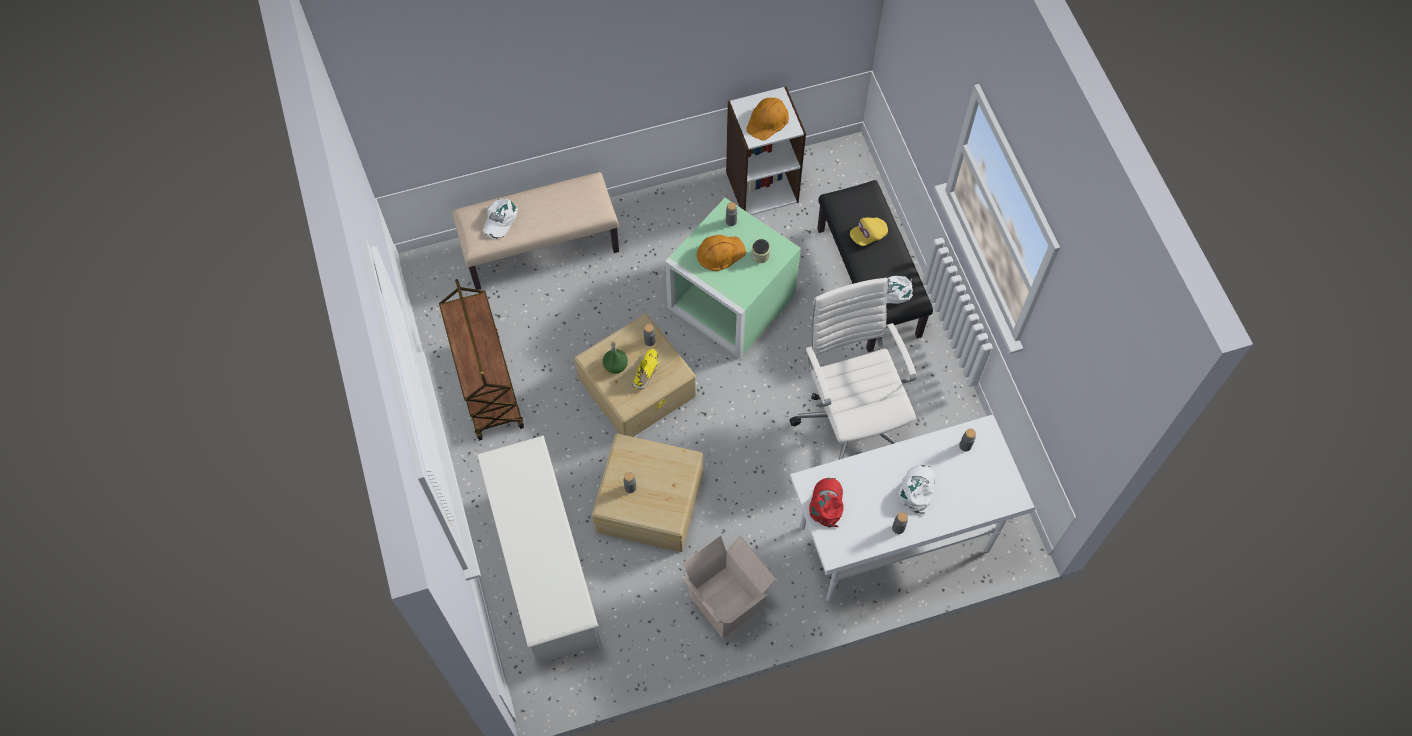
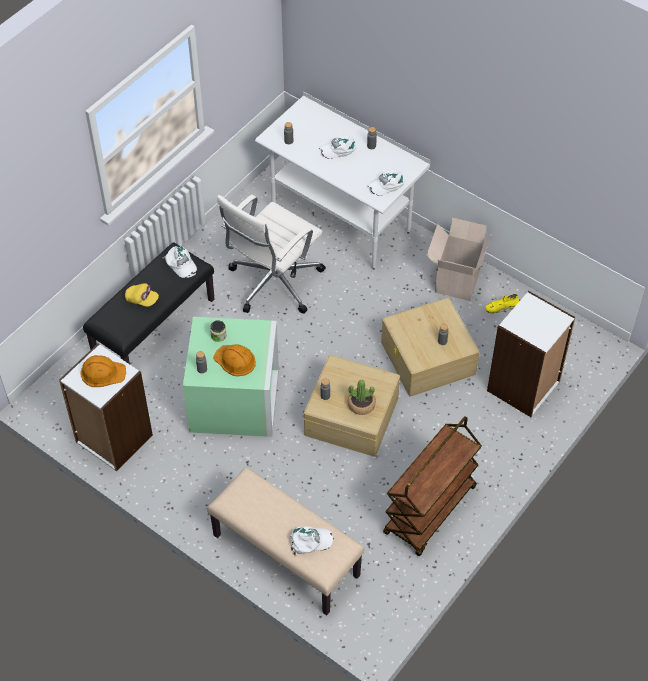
camera: 125 degrees left, 10 degrees down
(545, 567) = (524, 387): white shoe rack -> white bookcase
(615, 365) = (361, 404): green bottle -> potted plant
(646, 371) = (350, 383): yellow shoe -> yellow shoe (502, 307)
(827, 504) = (386, 184): red cap -> white cap

